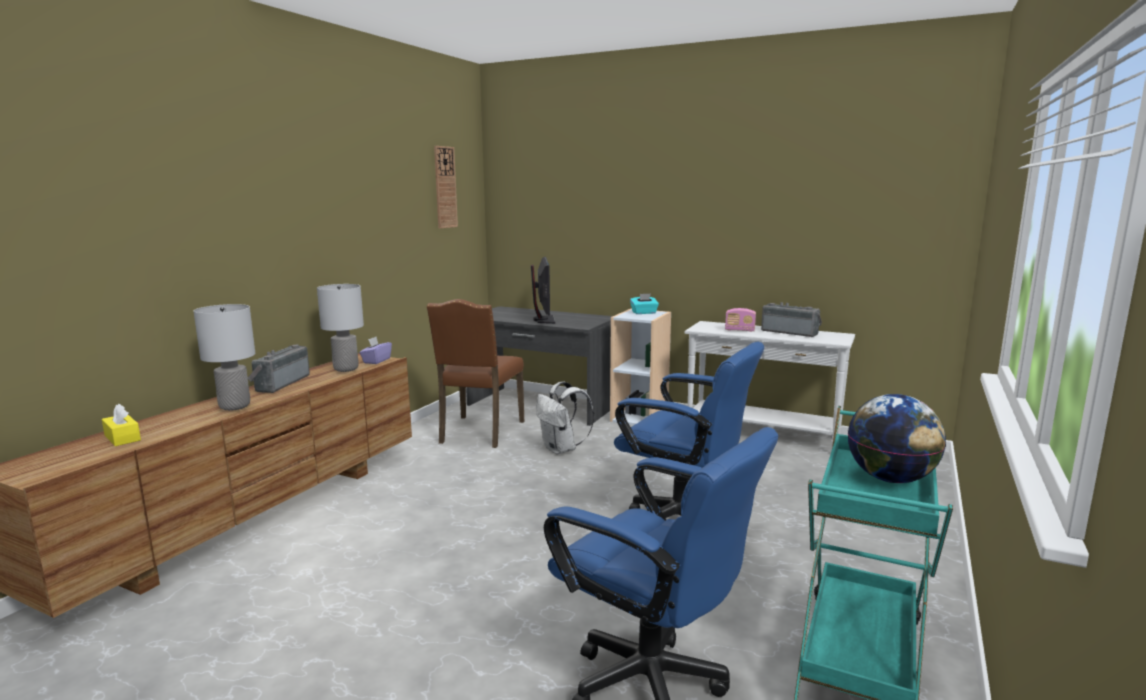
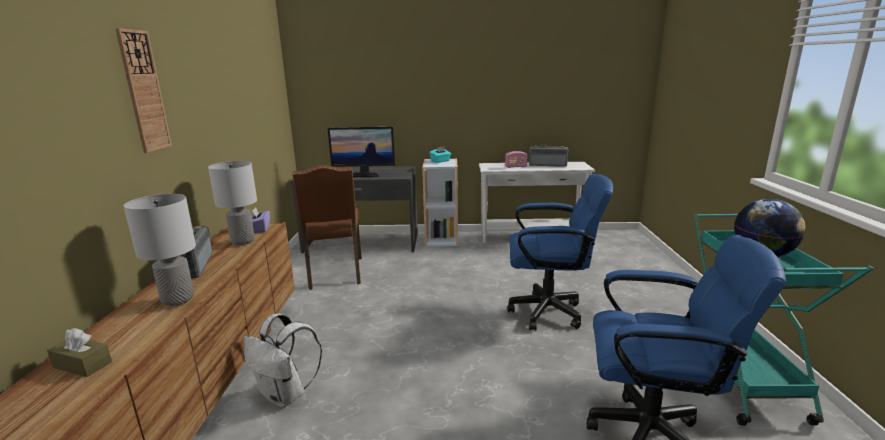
camera: 25 degrees left, 5 degrees up
(122, 438) = (82, 365): yellow tissue box -> brown tissue box
(445, 187) = (263, 67): wall clock -> wall clock (144, 91)
(544, 320) = (364, 175): monitor -> monitor turned 120 degrees clockwise
(561, 449) = (412, 274): white backpack -> white backpack (286, 395)

